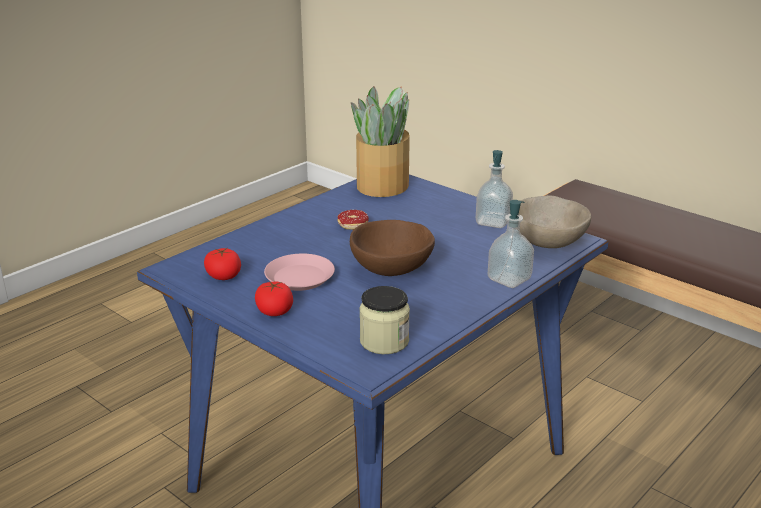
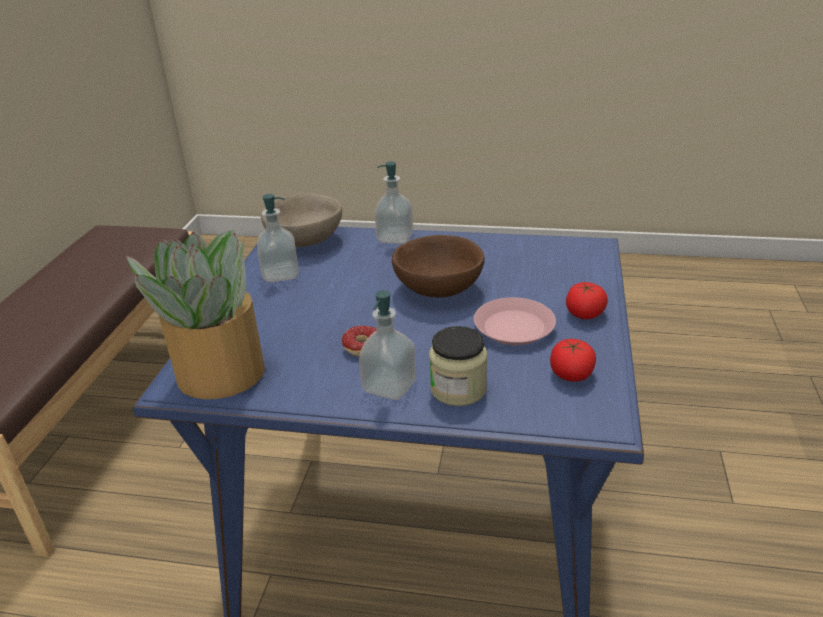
camera: 120 degrees left, 5 degrees up
(301, 222) = (389, 386): none -> soap dispenser
(384, 341) = (553, 253): jar -> jar (458, 389)

